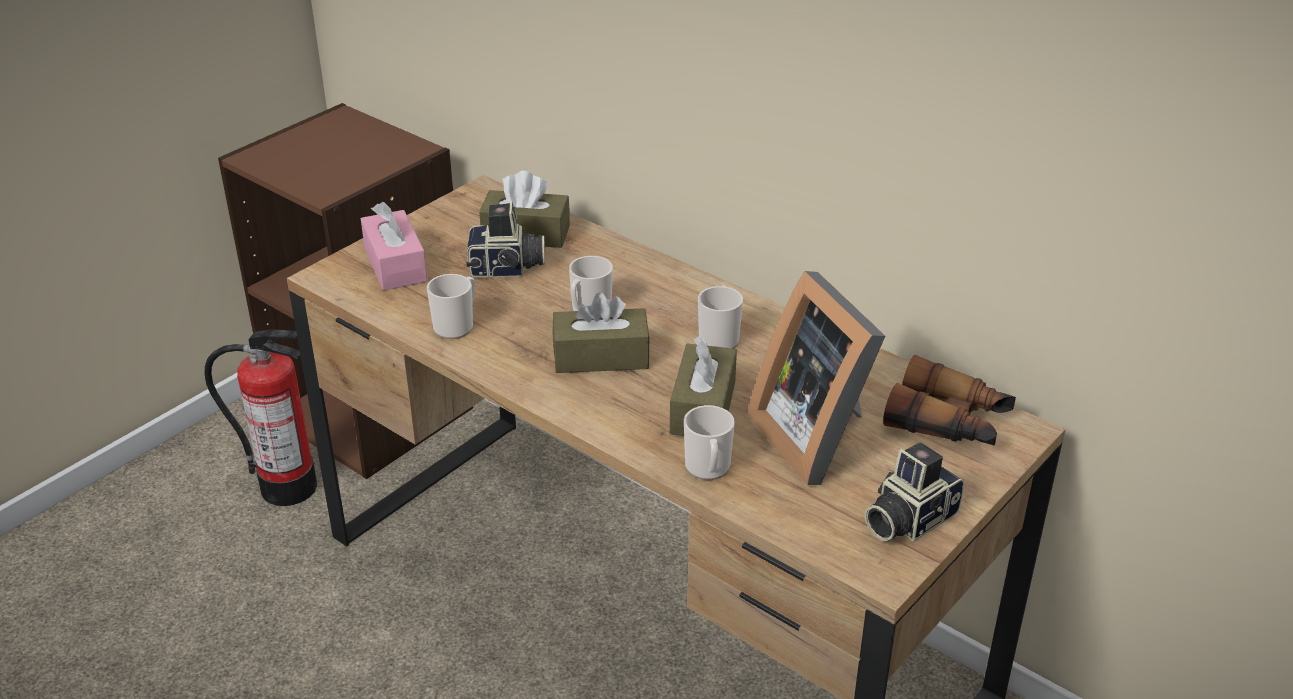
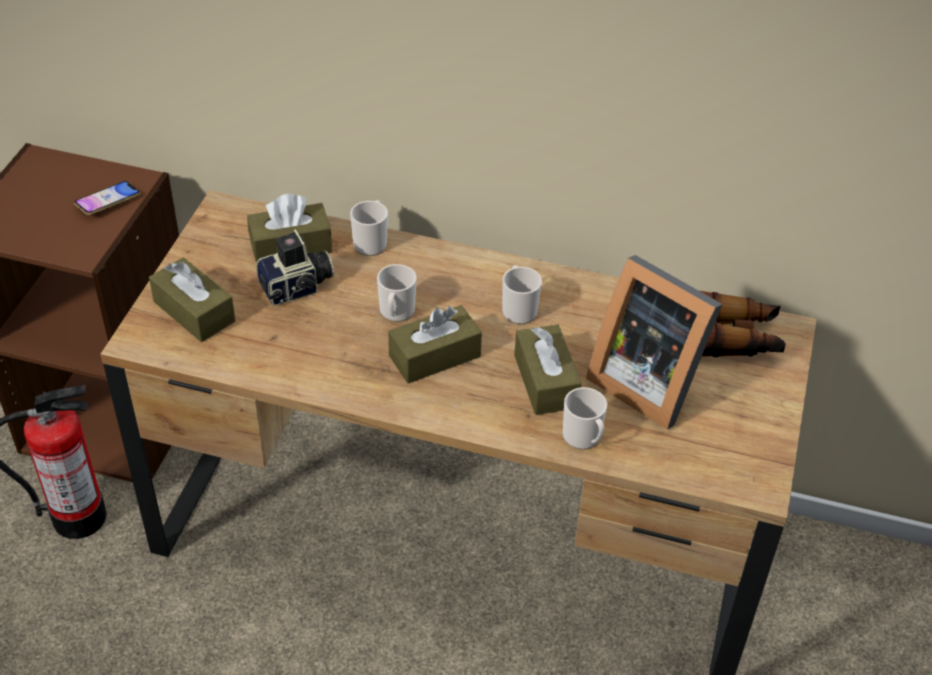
camera: 25 degrees left, 10 degrees up
(378, 159) = (108, 201): none -> phone
(395, 265) = (194, 311): pink tissue box -> brown tissue box
(457, 326) = (292, 360): mug -> mug (371, 242)
(907, 519) = (752, 435): camera -> none

